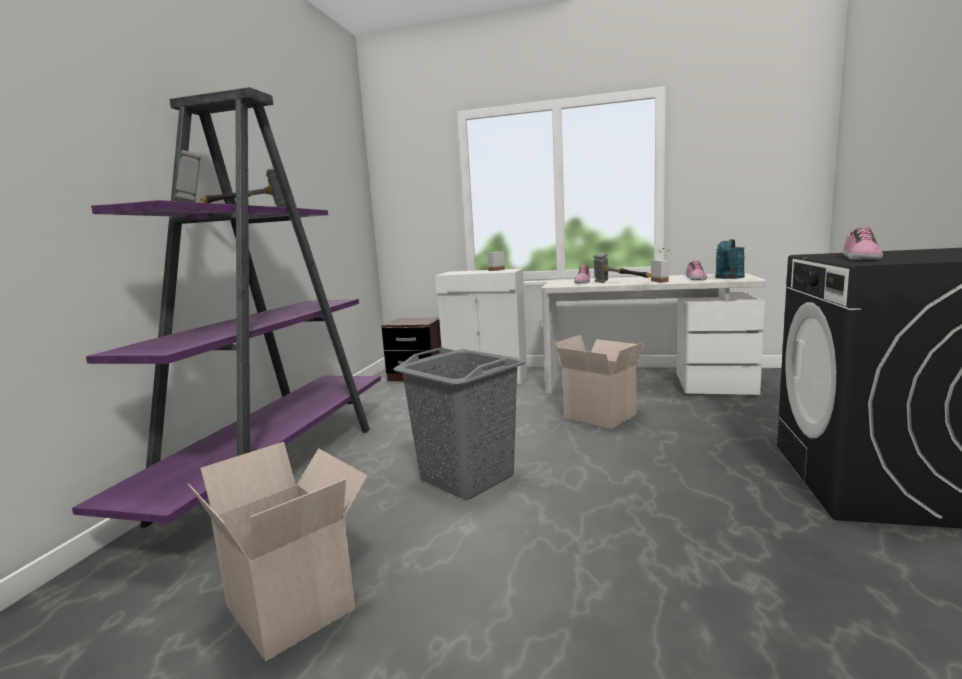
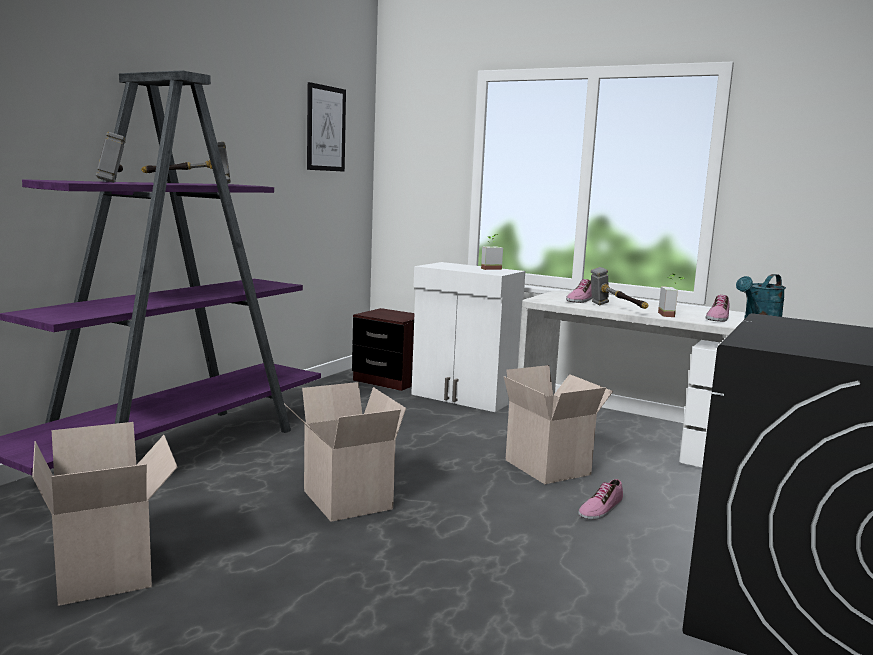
camera: 15 degrees right, 0 degrees up
(337, 167) = (326, 128): none -> picture
(467, 477) = (344, 500): grey laundry basket -> cardboard box
(859, 258) = (780, 333): shoe -> shoe (600, 509)

